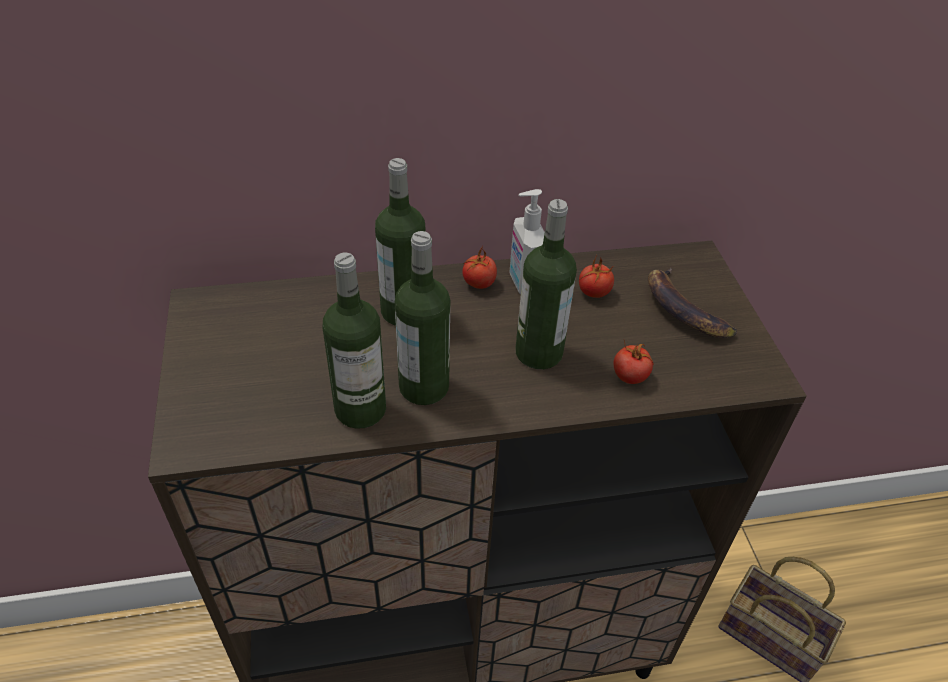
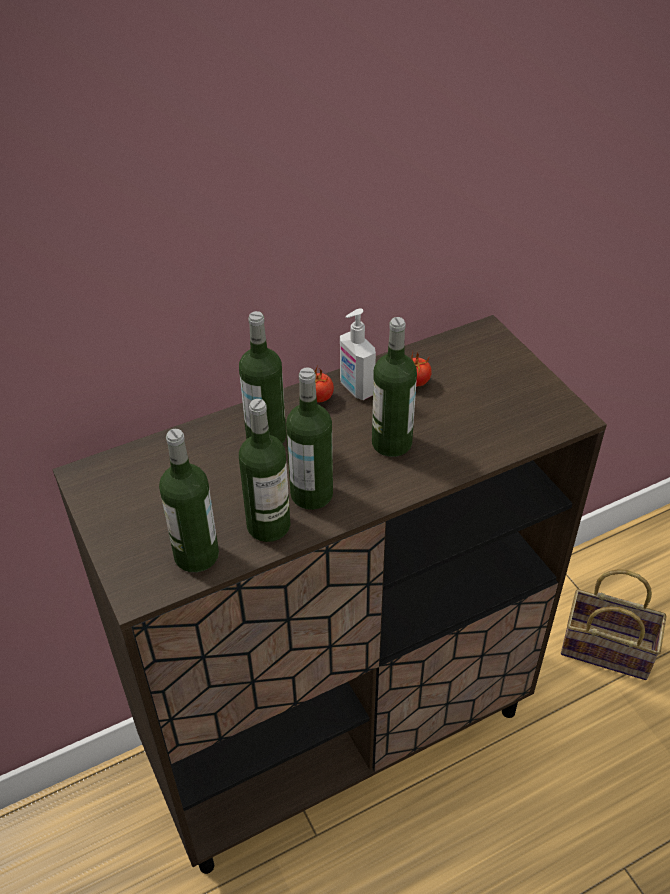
camera: 15 degrees left, 0 degrees up
(267, 421) = (196, 555): none -> bottle
(630, 376) = (470, 443): tomato -> none
(682, 310) = (491, 379): banana -> none

